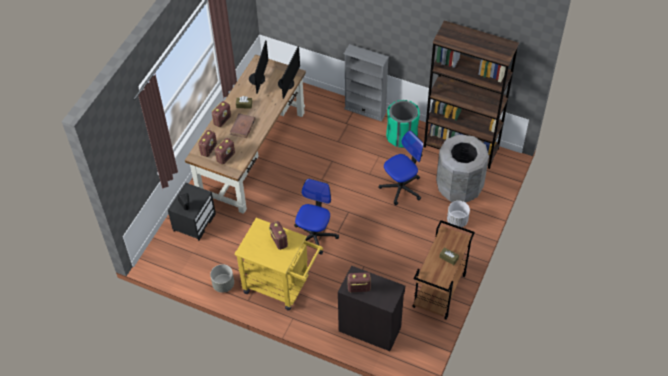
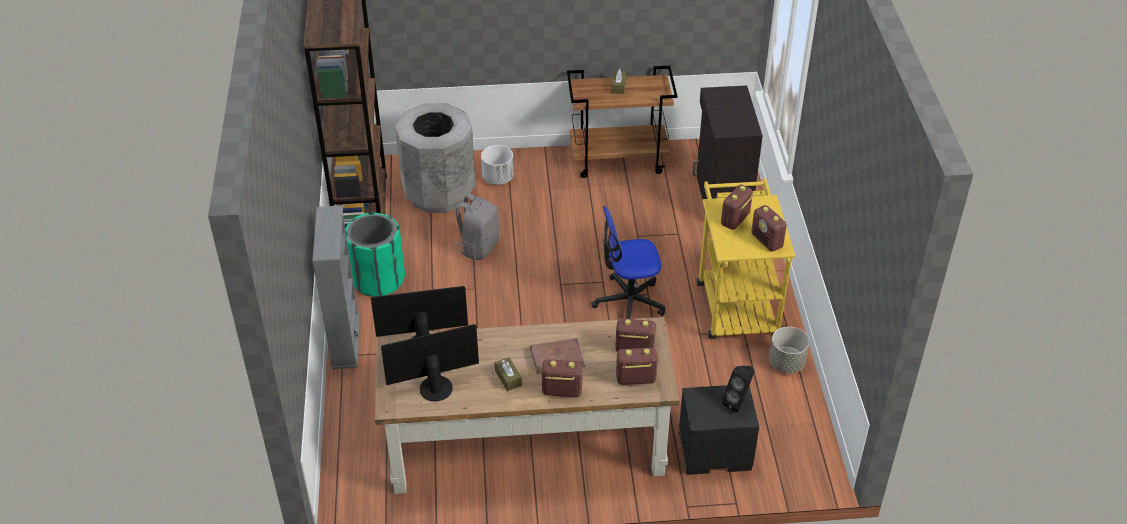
camera: 120 degrees left, 10 degrees down
(358, 288) = (740, 120): radio -> radio (767, 241)
(401, 188) = (478, 247): office chair -> grey backpack

